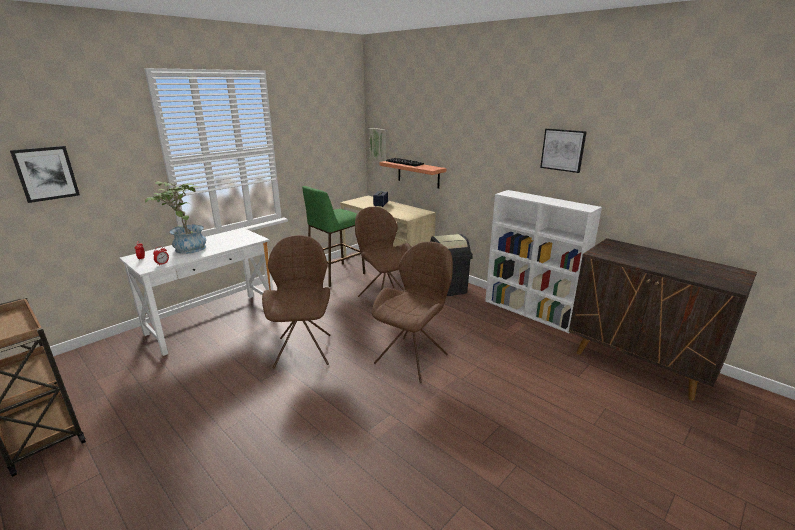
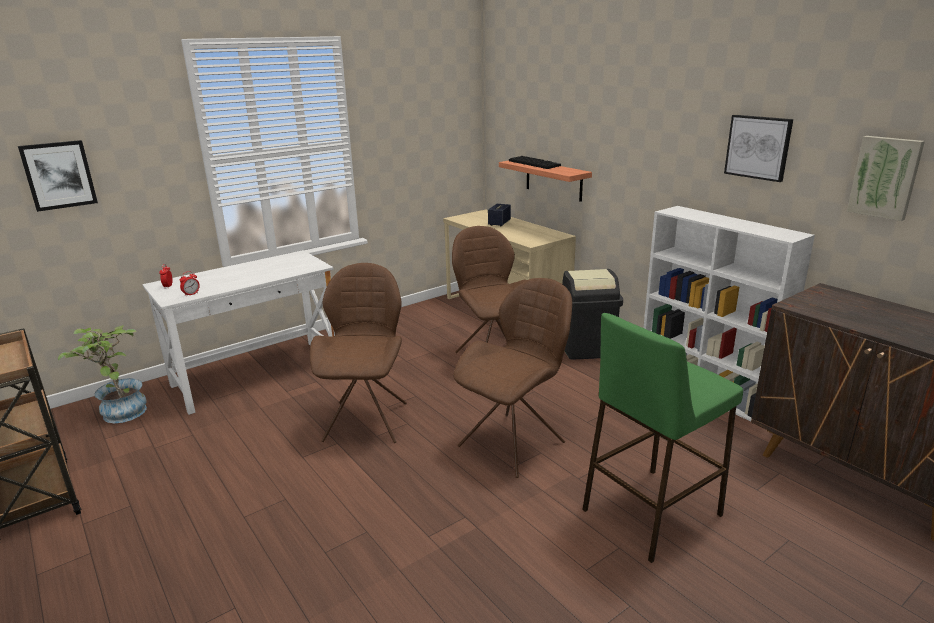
camera: 10 degrees right, 0 degrees up
(186, 248) = (224, 275): potted plant -> potted plant (119, 411)
(336, 274) = (432, 320): green stool -> green stool (651, 512)
(378, 144) = (501, 137): picture -> picture (885, 177)

